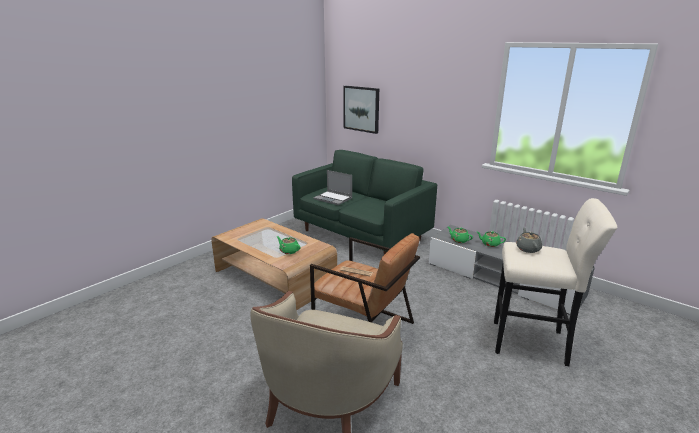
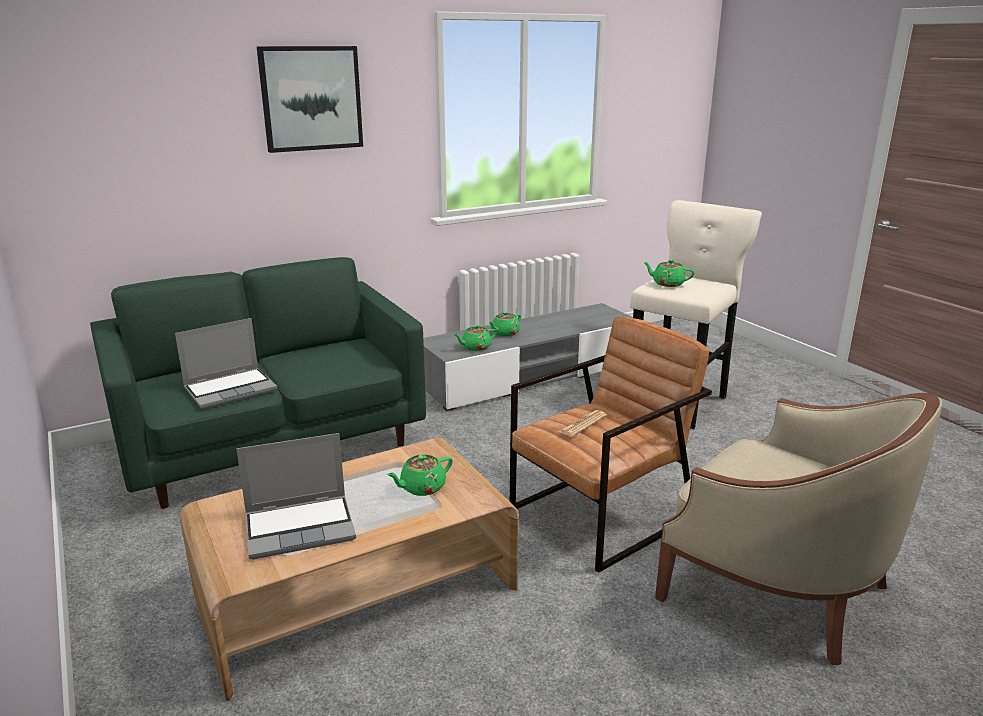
camera: 70 degrees left, 0 degrees up
(253, 237) = (301, 527): none -> laptop
(361, 109) = (131, 176): picture -> picture (311, 98)
(528, 249) = (667, 284): grey teapot -> green teapot

